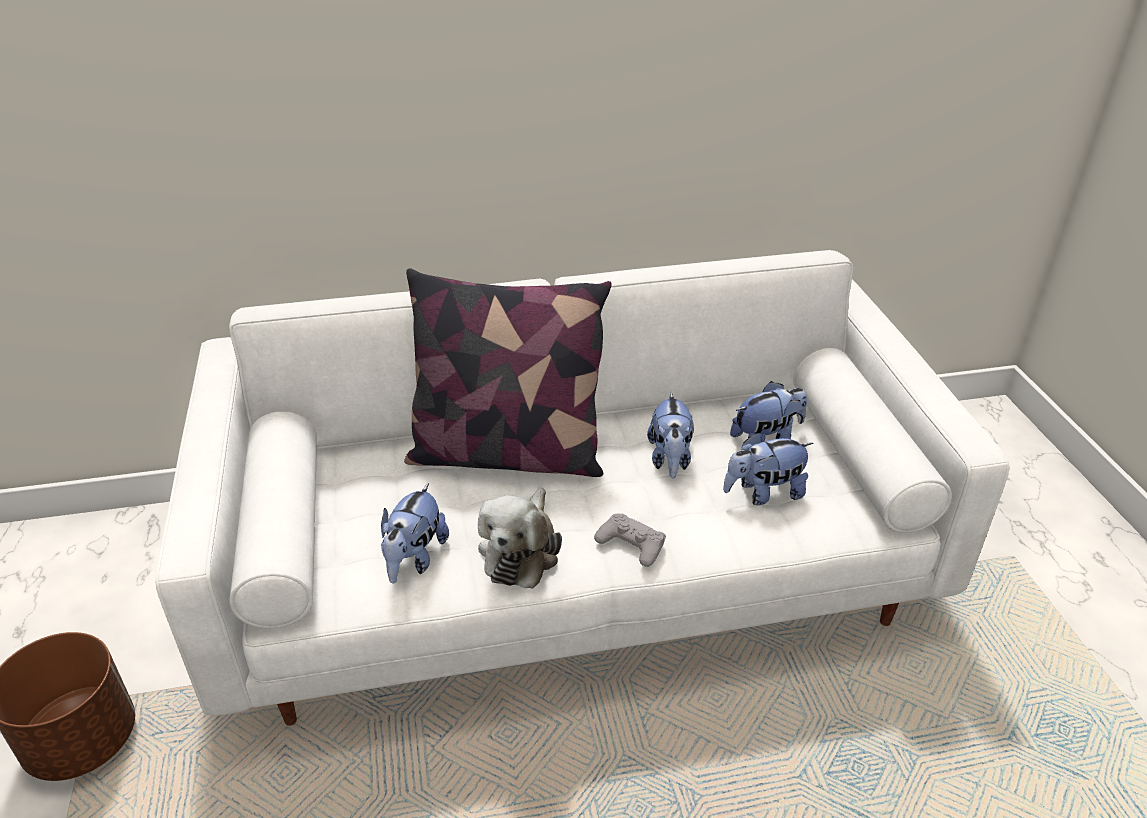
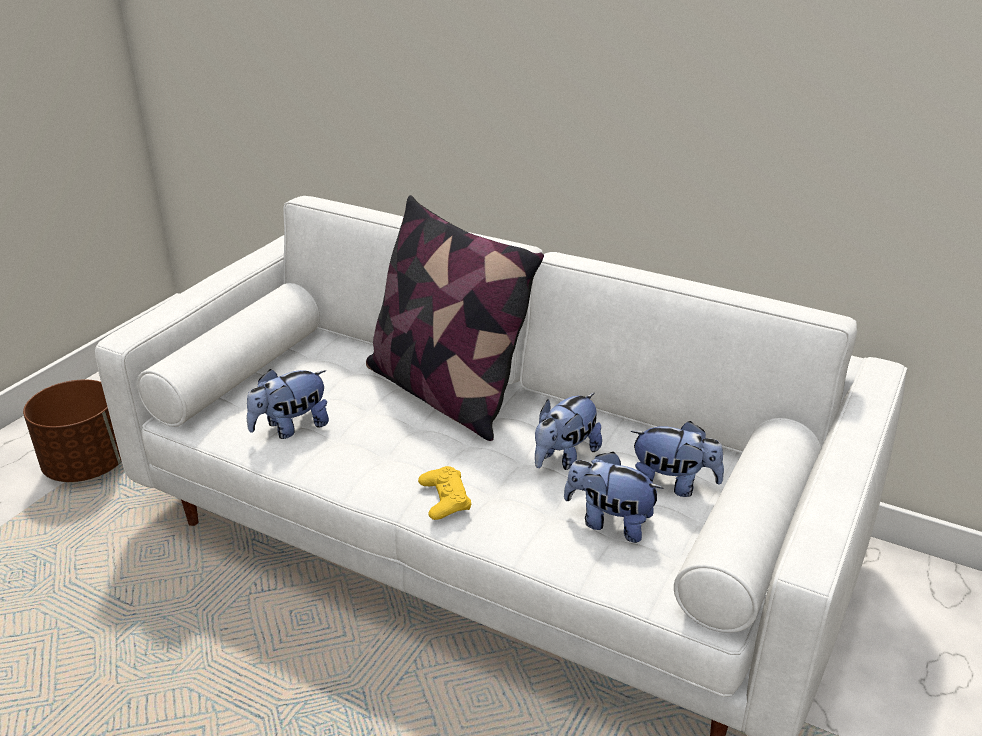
camera: 40 degrees right, 5 degrees down
(521, 551) = (363, 460): plush toy -> none
(631, 544) = (444, 498): grey game controller -> yellow game controller

